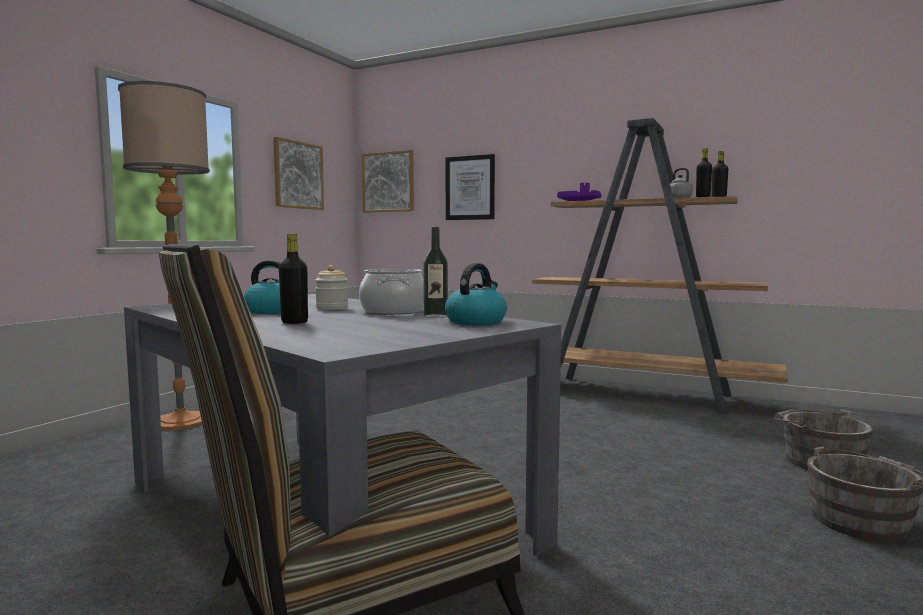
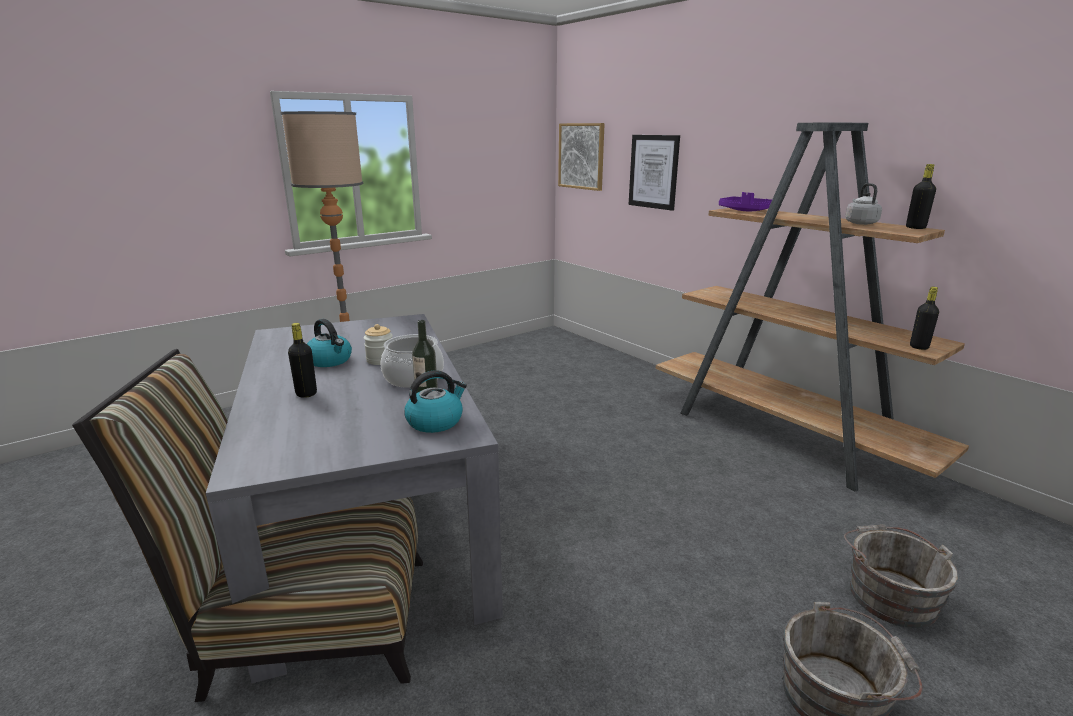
camera: 25 degrees right, 15 degrees up
(298, 175) = (482, 157): picture -> none
(703, 197) = (883, 229): black bottle -> black bottle (919, 347)

